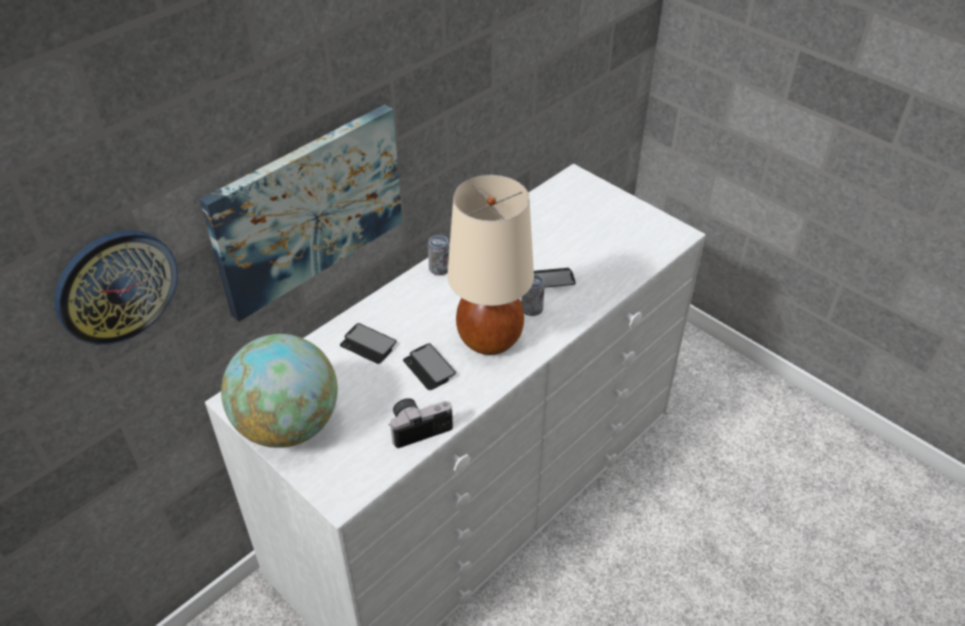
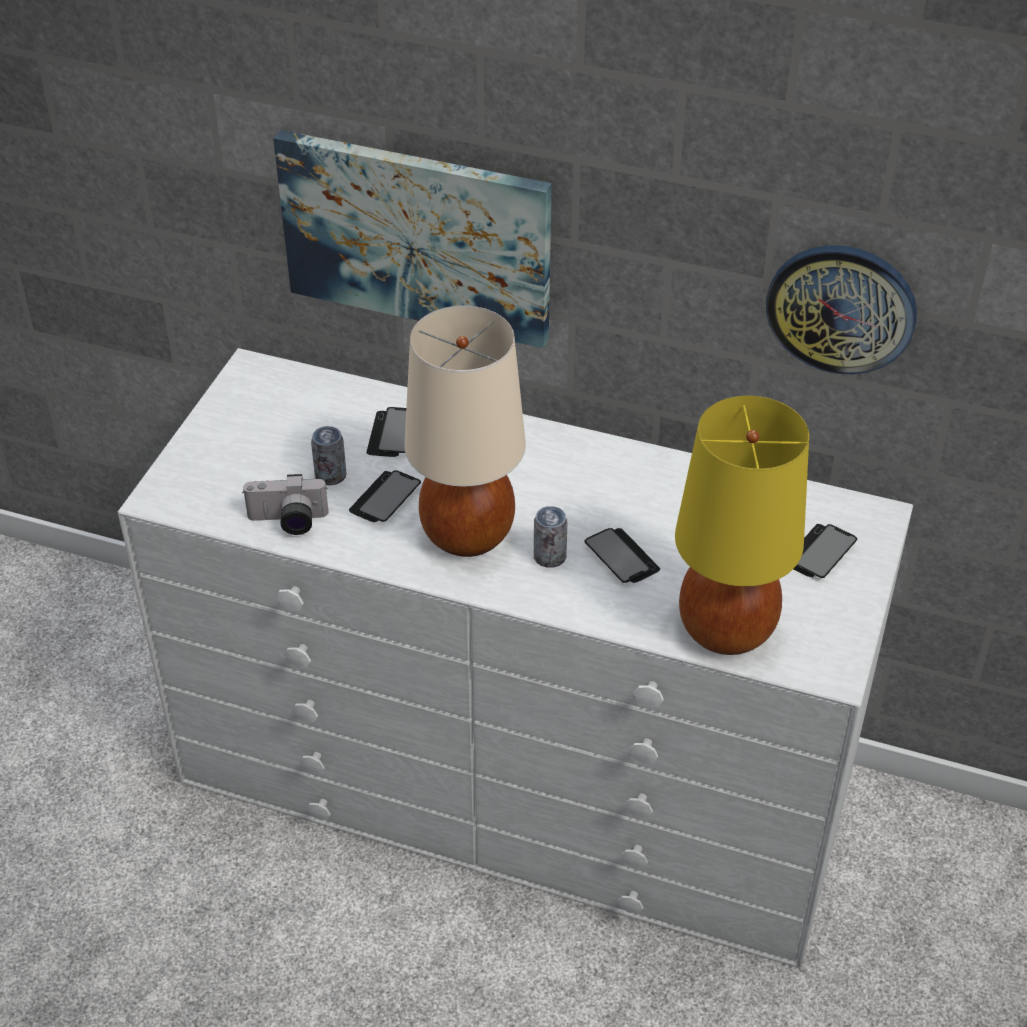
camera: 65 degrees right, 0 degrees up
(116, 286) = (177, 155): wall clock -> wall clock (841, 308)
(288, 426) = (235, 421): globe -> none
(418, 426) = (287, 522): camera -> camera turned 135 degrees clockwise
(439, 269) = (567, 446): can -> can (330, 476)
(590, 206) = (819, 553): none -> phone
(630, 260) = (726, 631): none -> yellow table lamp

